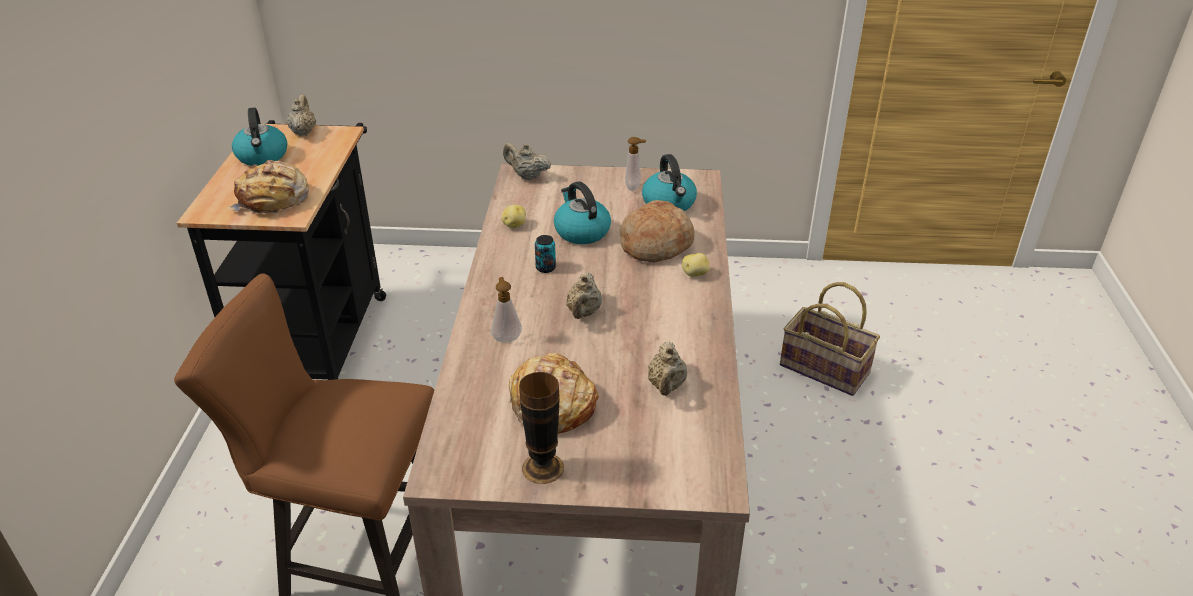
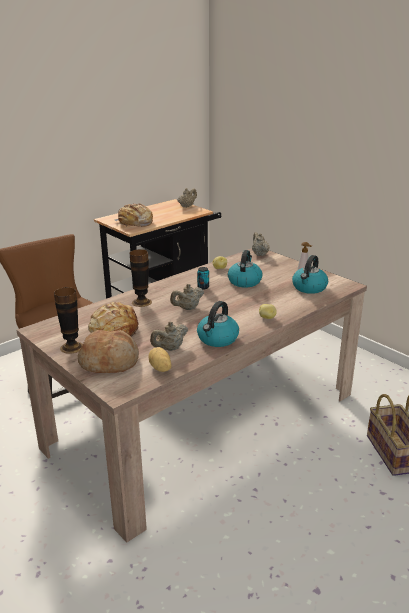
camera: 45 degrees right, 10 degrees down
(262, 156) = (157, 209): kettle -> kettle (217, 339)
(506, 337) = (141, 302): soap dispenser -> vase
(656, 244) = (270, 299): bread -> bread (110, 362)
(704, 422) = (160, 368): none -> potato

